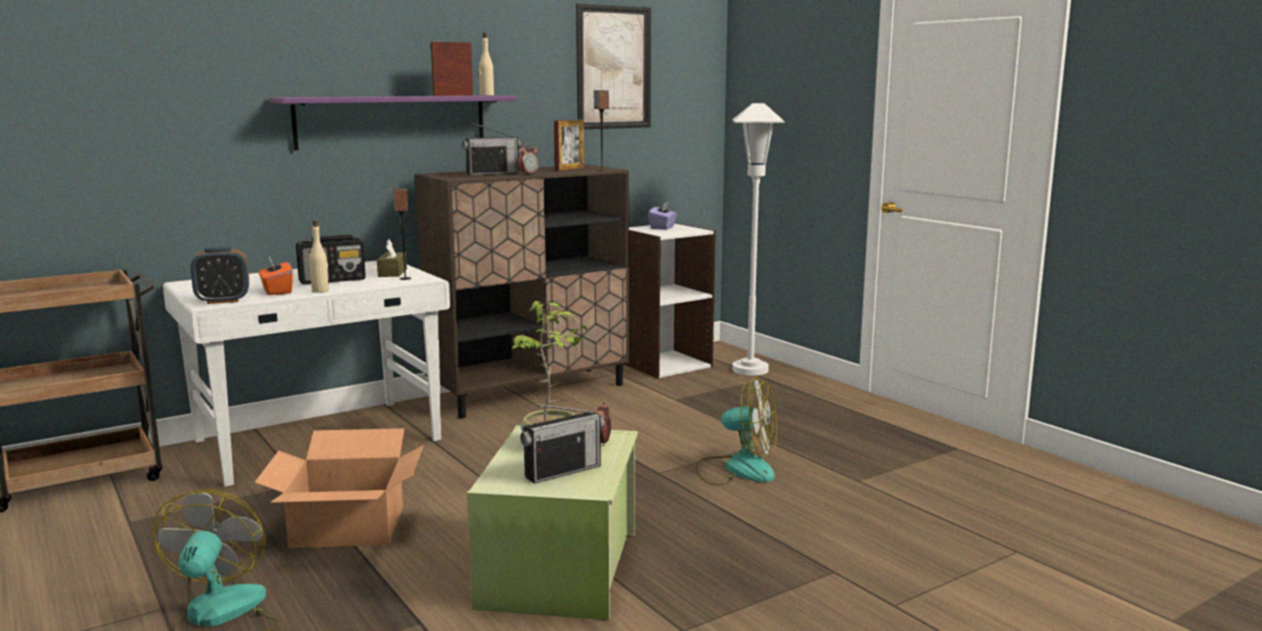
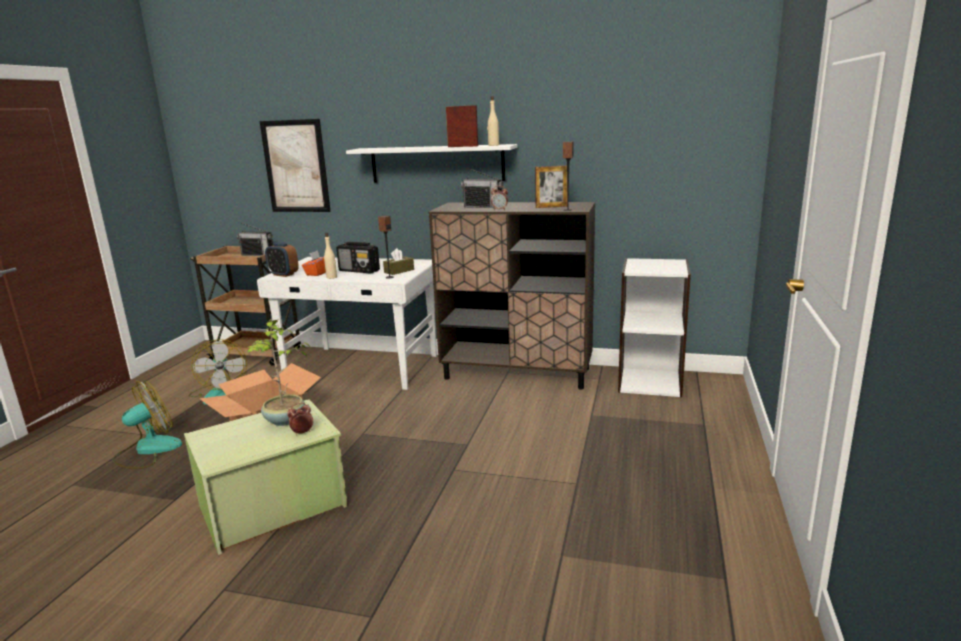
camera: 50 degrees right, 5 degrees up
(392, 121) = (436, 164): purple shelf -> white shelf
(563, 471) = (240, 442): radio -> radio (258, 255)
(613, 67) = (630, 117): picture -> picture (295, 166)
(662, 227) = (657, 263): purple tissue box -> none
(737, 469) = (503, 493): fan -> fan (219, 393)
(750, 370) = (707, 411): white floor lamp -> none

